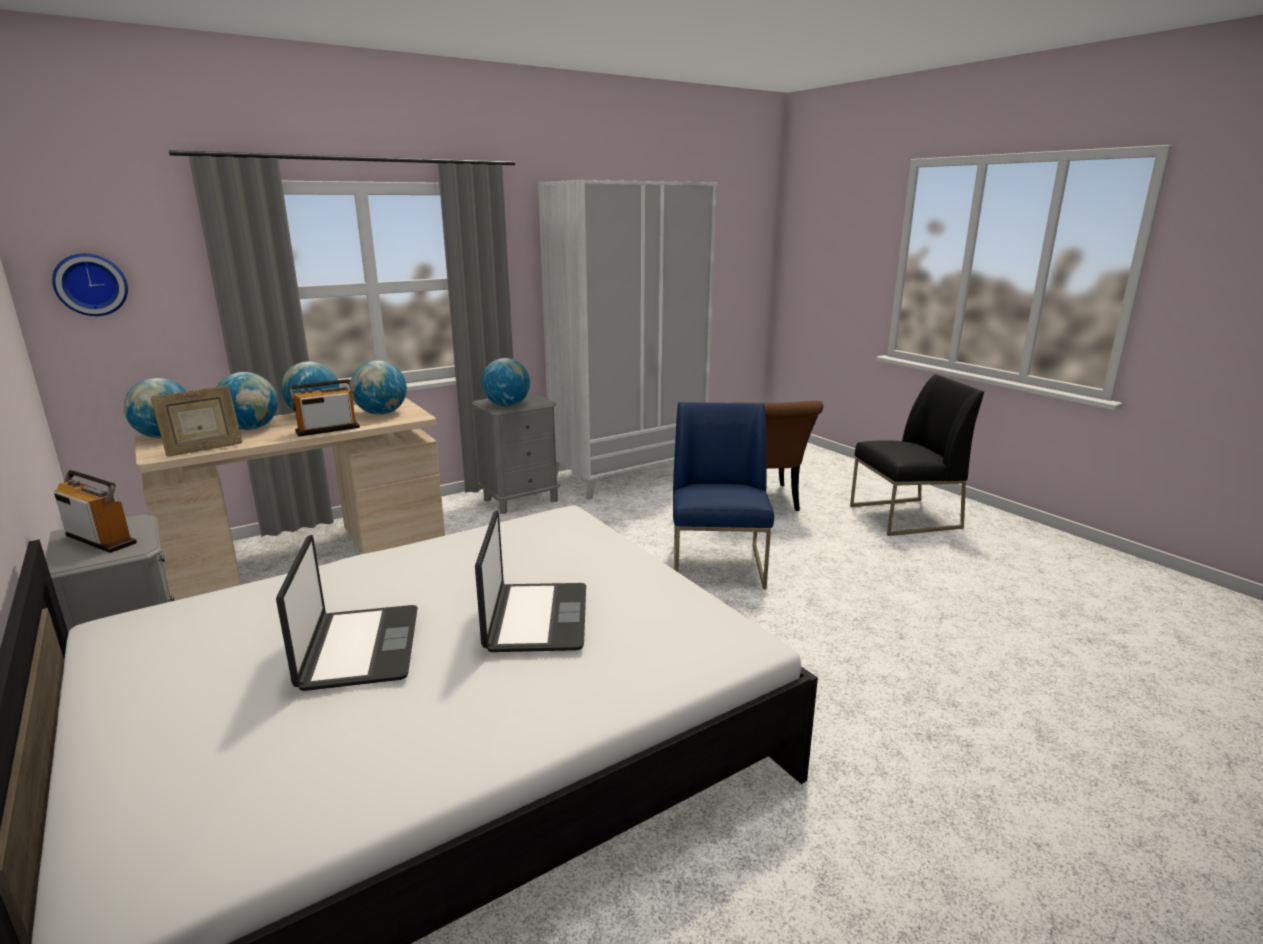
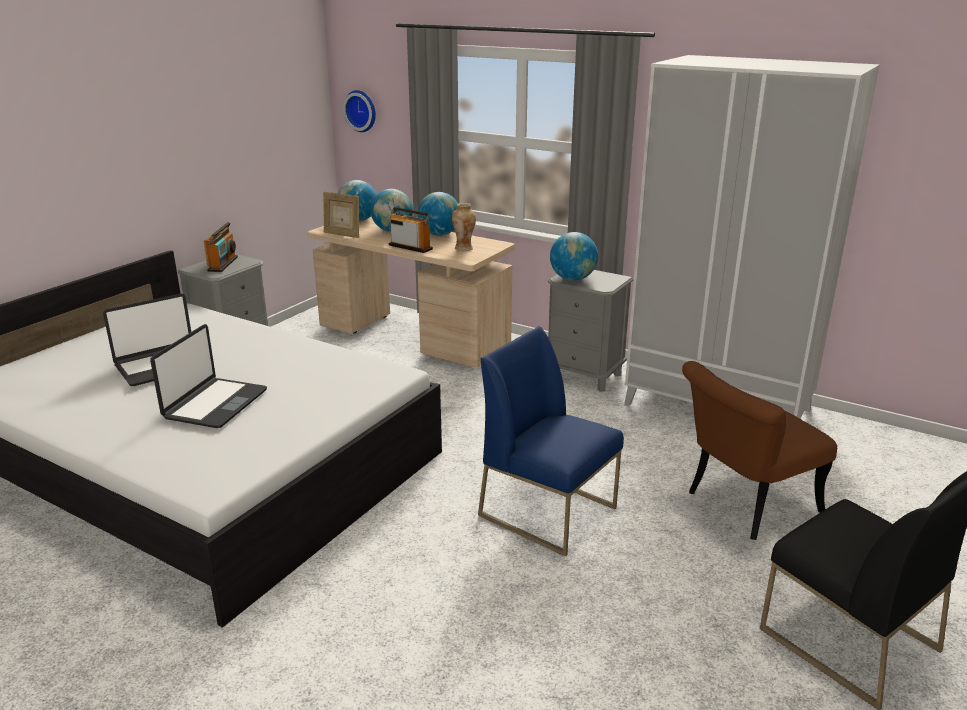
camera: 65 degrees right, 5 degrees up
(381, 413) = (464, 249): globe -> vase
(535, 618) = (215, 404): laptop -> laptop turned 45 degrees counterclockwise
(718, 566) = (549, 511): blue chair -> blue chair turned 120 degrees counterclockwise

